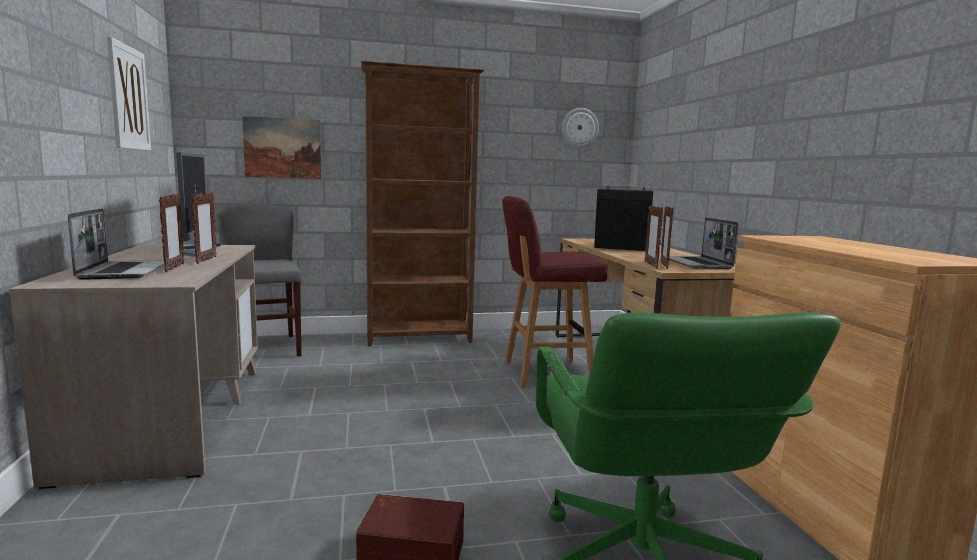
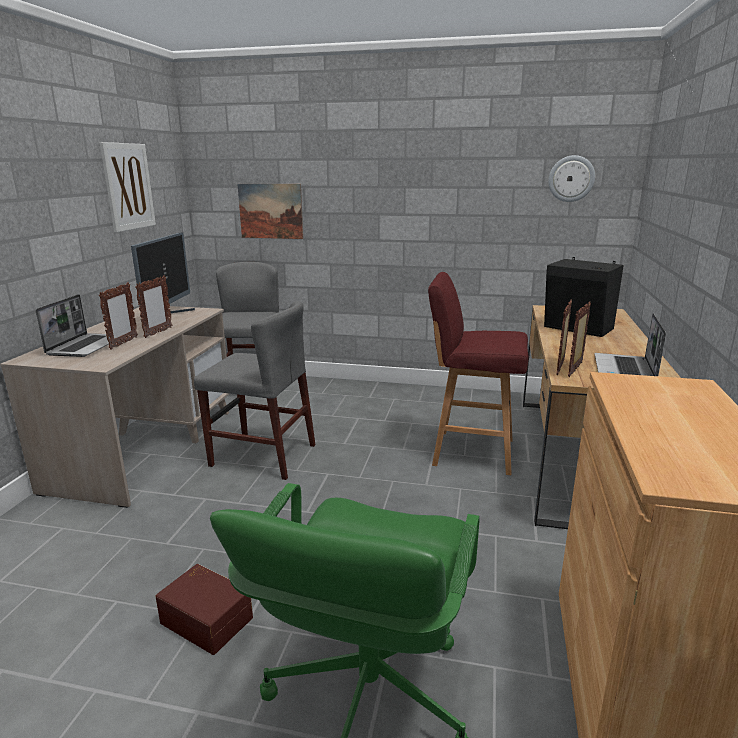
camera: 25 degrees right, 10 degrees up
(335, 403) = (263, 455): none -> grey chair
(420, 338) = (385, 391): brown bookcase -> none

